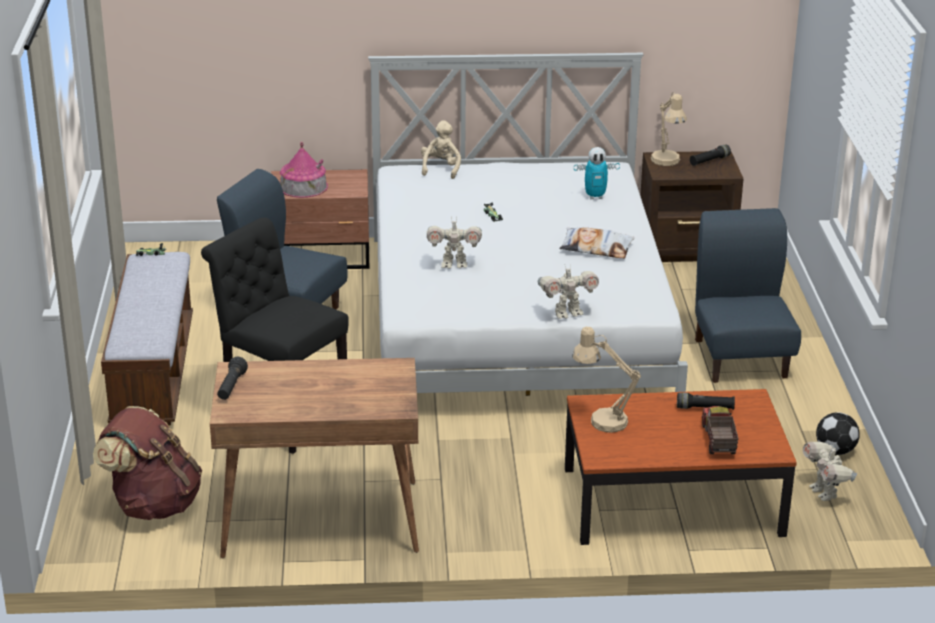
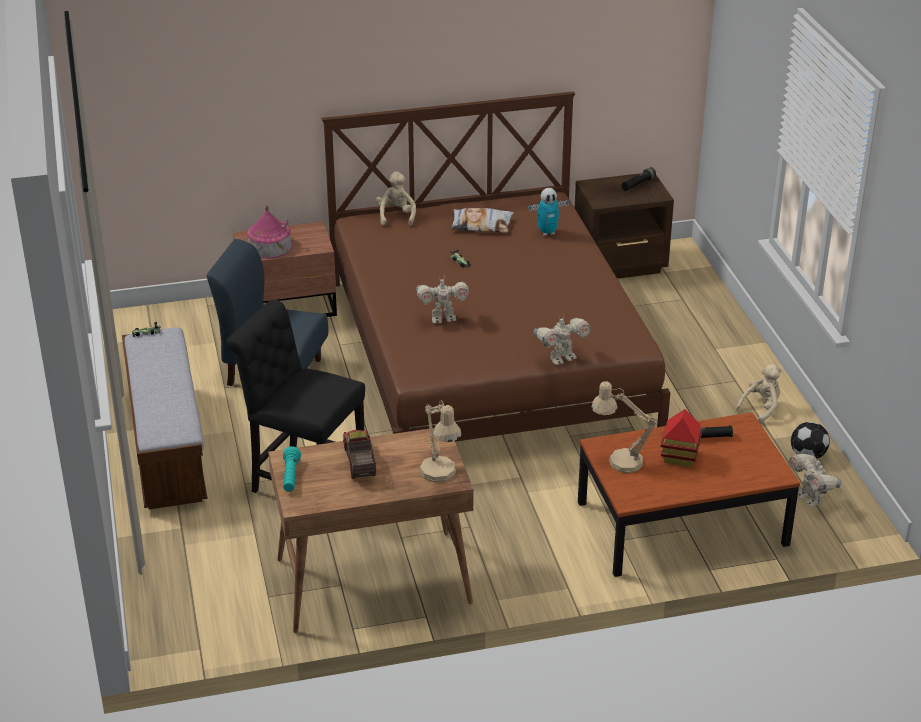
camera: 10 degrees left, 5 degrees up
(153, 505) = (213, 586): brown backpack -> none
(231, 387) = (291, 476): black flashlight -> turquoise flashlight
(514, 320) = (487, 355): white bed -> brown bed
(596, 248) = (565, 287): pillow -> pillow (482, 225)
(667, 162) = (601, 190): beige table lamp -> beige table lamp (440, 476)
(669, 424) = (679, 458): none -> toy house
(718, 440) = (726, 469): toy truck -> toy truck (359, 463)
(740, 358) = (700, 371): blue chair -> none
(797, 400) = (761, 408): none -> beige plush toy

